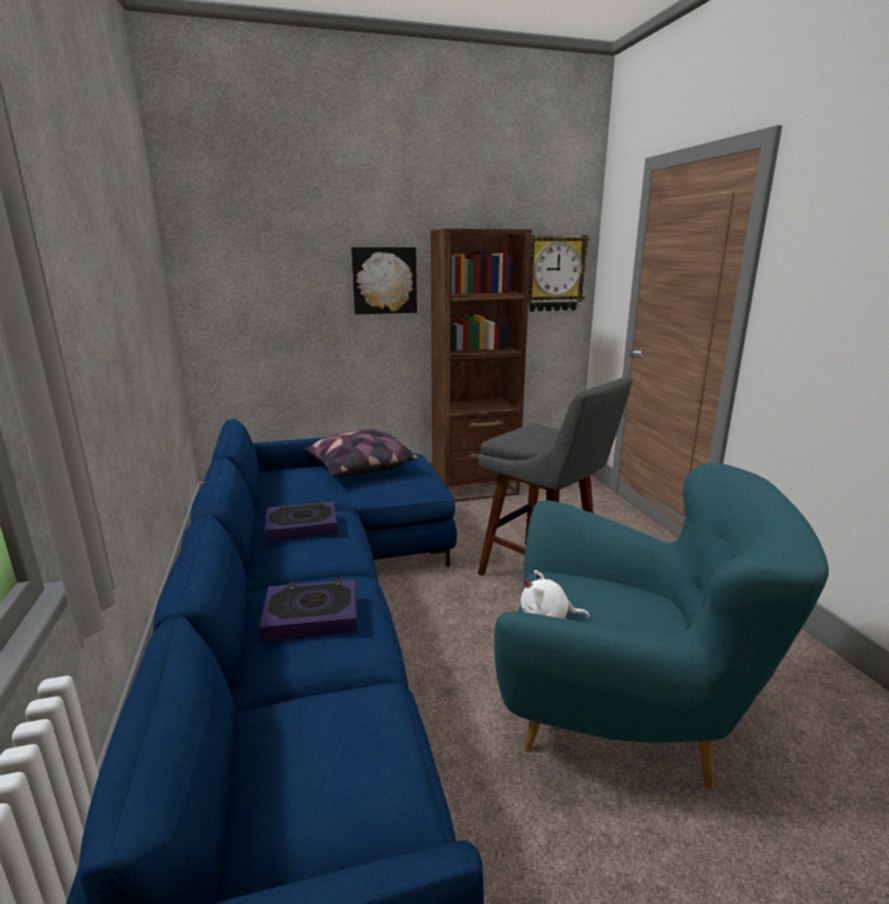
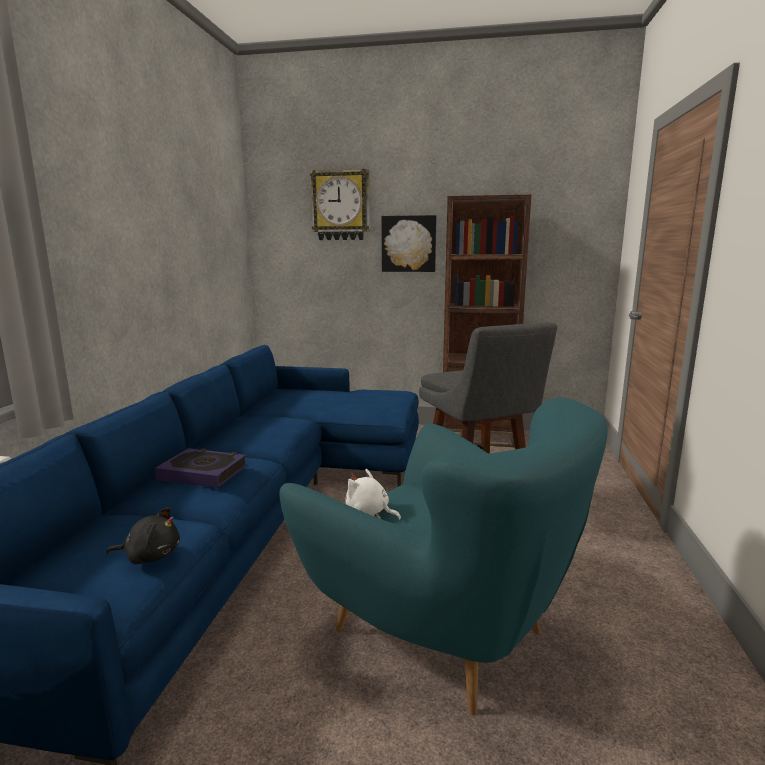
camera: 25 degrees right, 5 degrees down
(302, 526) = (261, 422): book -> none
(359, 469) = (348, 395): pillow -> none
(381, 752) = (150, 556): none -> black plush toy
(554, 273) = (574, 238): wall clock -> wall clock (341, 205)

